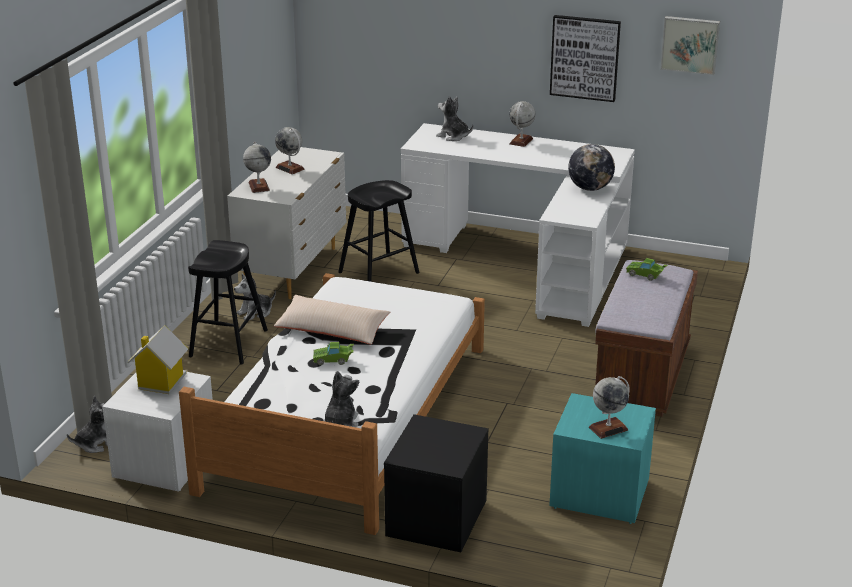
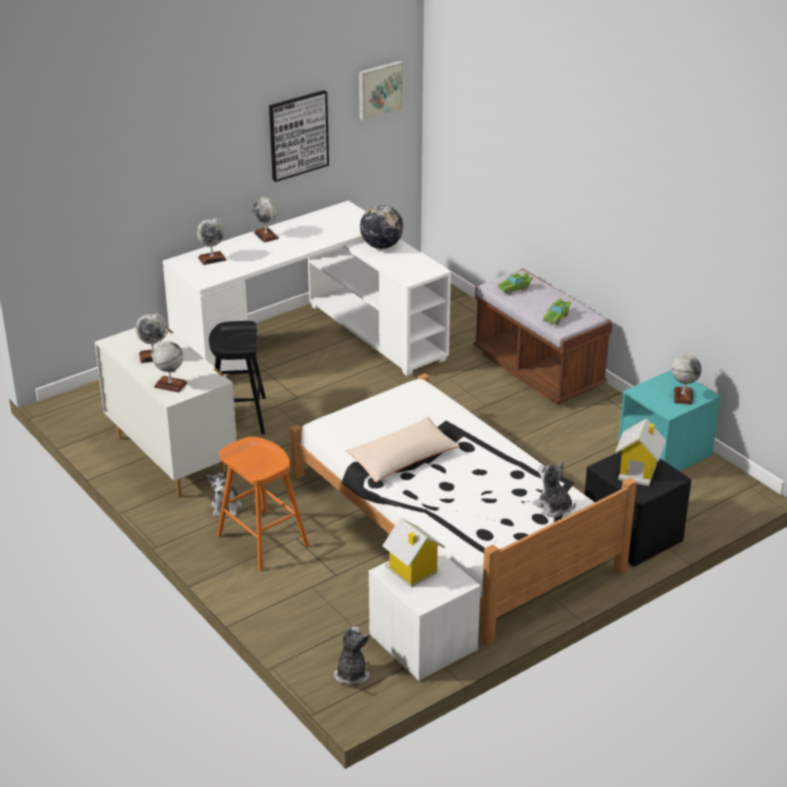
camera: 55 degrees left, 5 degrees up
(228, 343) = (262, 540): black stool -> orange stool
(333, 360) = (454, 475): green toy car -> green toy car (556, 317)
(439, 443) = (638, 471): none -> toy house
(453, 136) = (212, 259): plush toy -> globe

